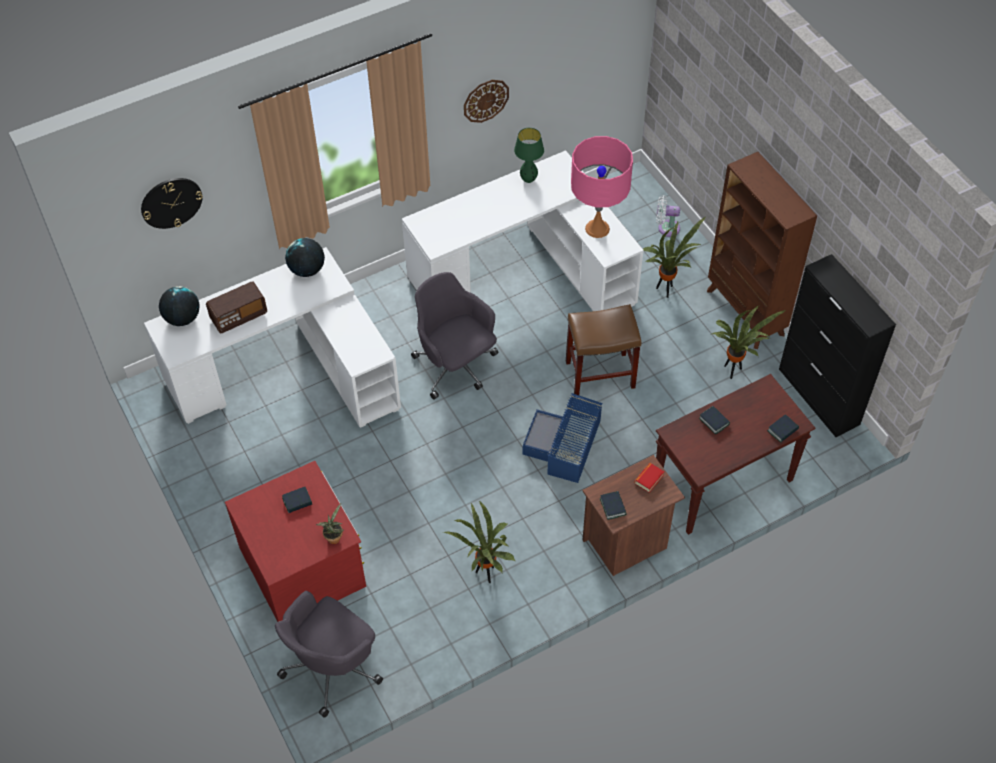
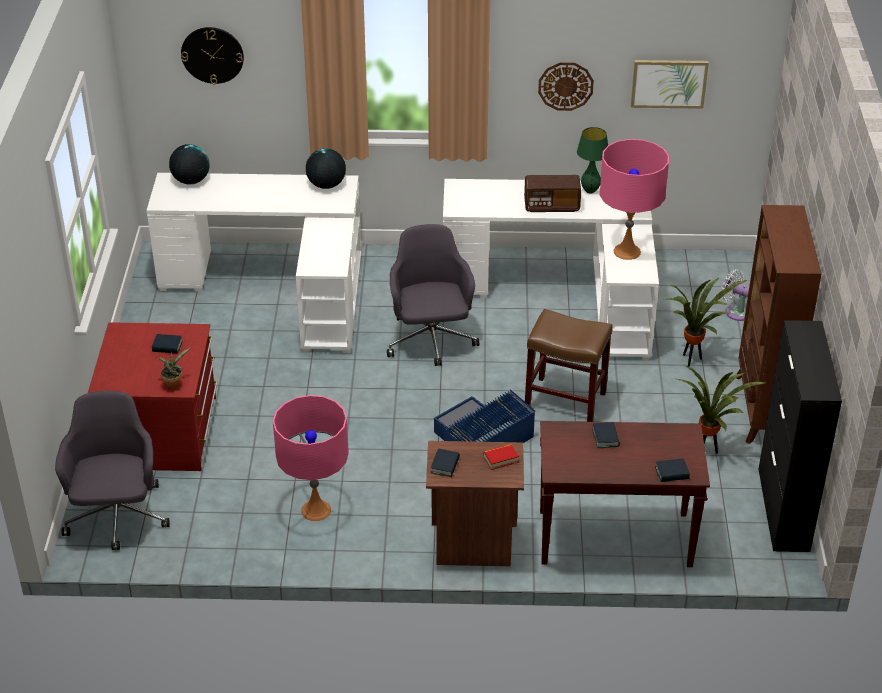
camera: 30 degrees right, 15 degrees down
(239, 316) = (238, 196): radio -> radio (551, 206)
(332, 667) = (117, 517): grey office chair -> grey office chair turned 105 degrees clockwise
(486, 575) = (316, 510): potted plant -> pink table lamp
(568, 64) = (669, 83): none -> picture

